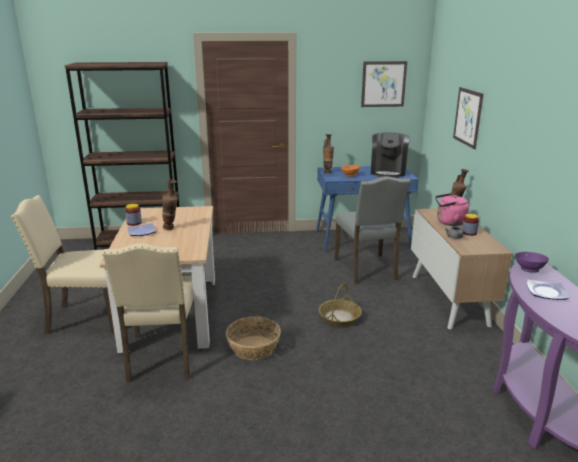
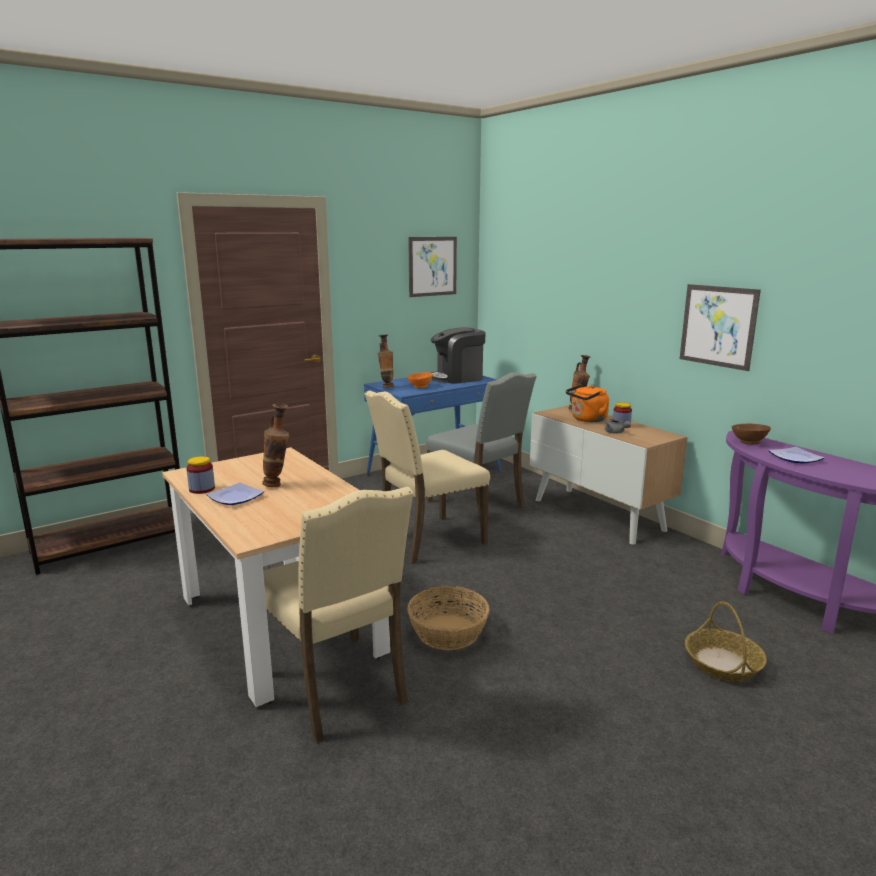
camera: 30 degrees left, 5 degrees down
(86, 318) = (135, 675): beige chair -> beige chair (428, 541)
(339, 318) = (510, 566): basket -> basket (723, 663)
(388, 172) = (457, 378): coffee machine -> coffee machine turned 90 degrees clockwise
(449, 222) = (587, 419): pink kettle -> orange kettle
(467, 117) = (570, 294): picture -> picture (718, 326)
(529, 269) = (748, 442): purple bowl -> brown bowl

